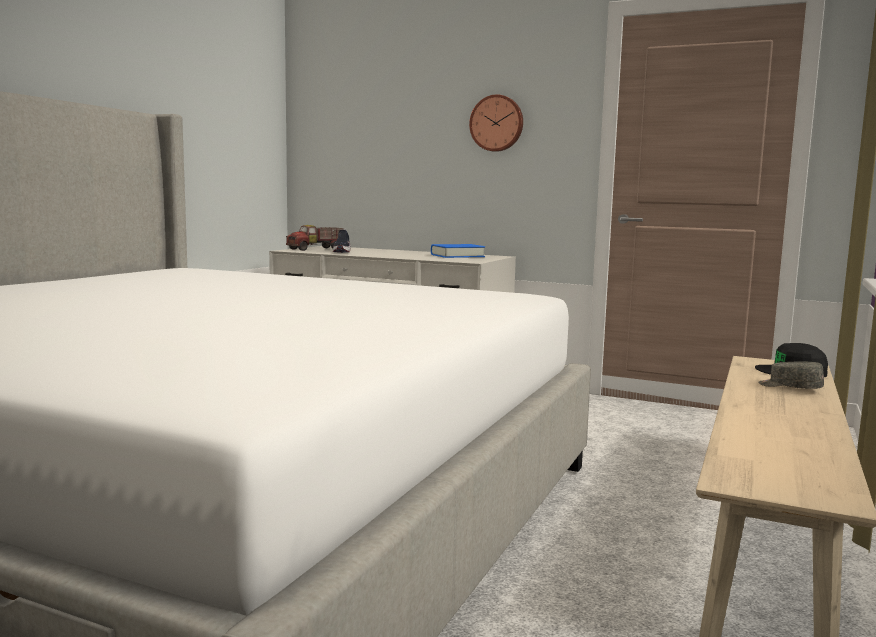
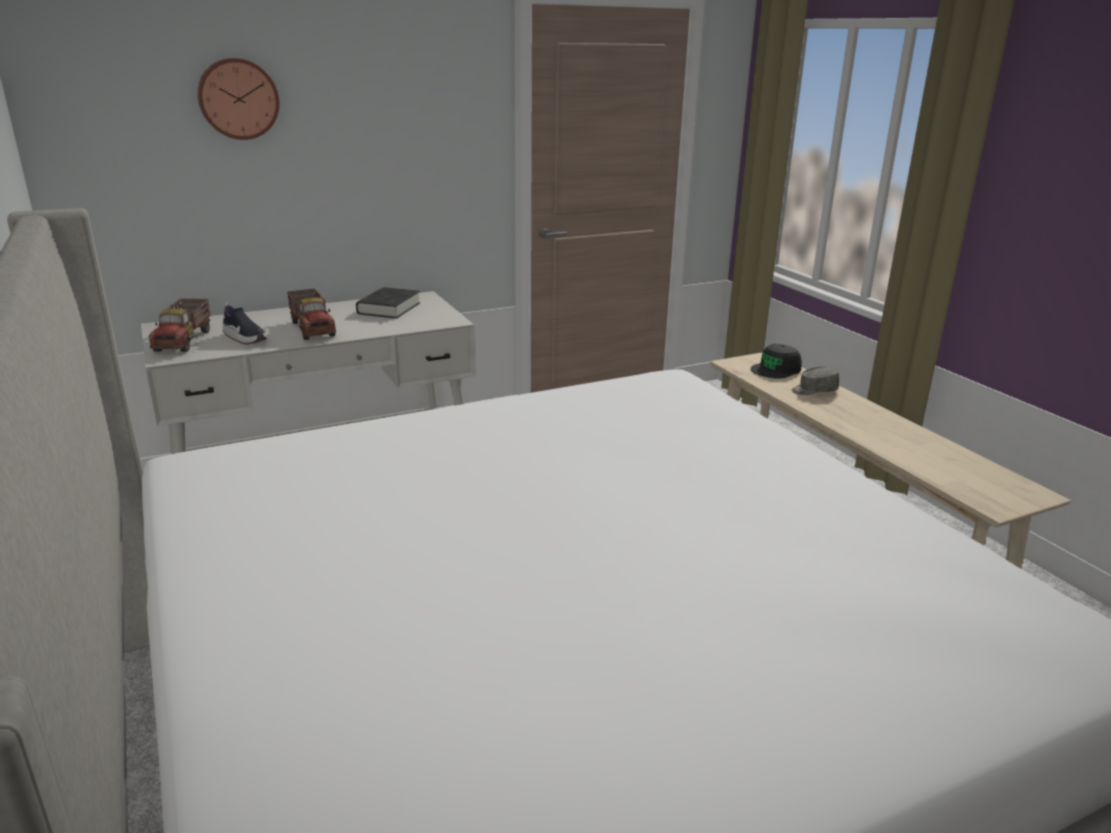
camera: 50 degrees left, 15 degrees up
(386, 254) = (313, 328): none -> toy truck
(457, 255) = (389, 308): blue book -> black book
(497, 123) = (393, 131): wall clock -> wall clock (238, 99)

